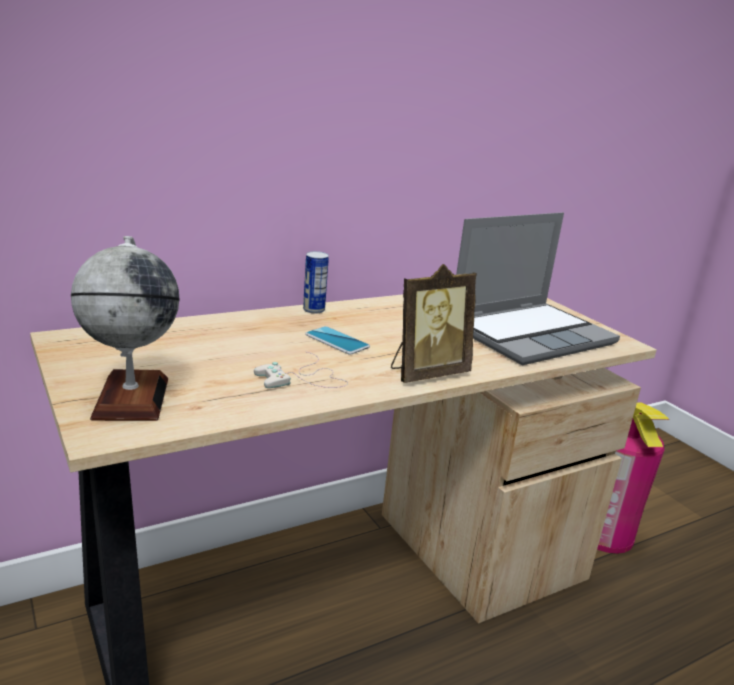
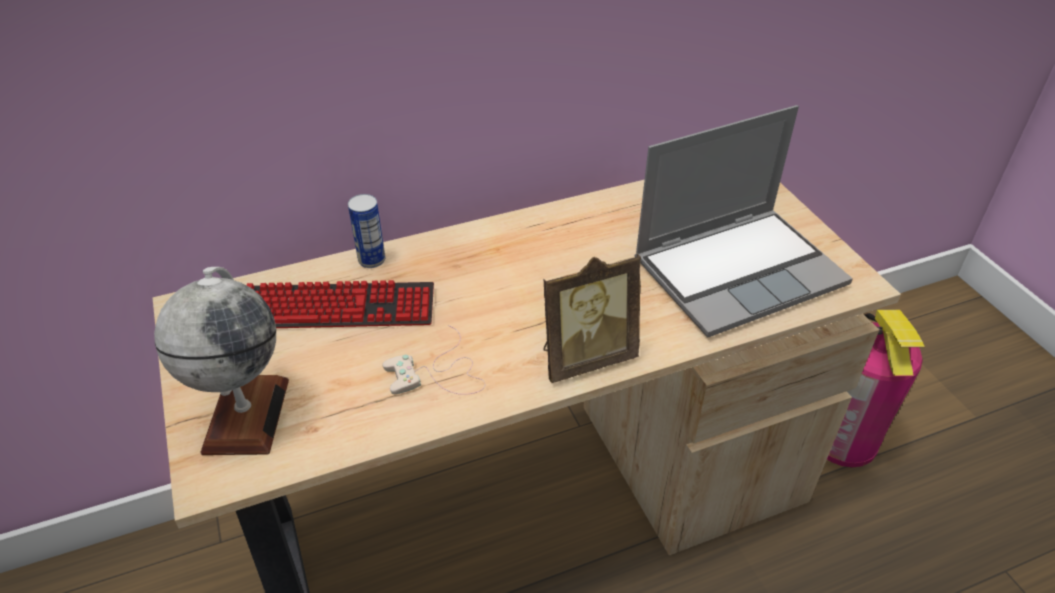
camera: 10 degrees right, 20 degrees up
(204, 343) = (337, 308): none -> keyboard
(313, 310) = (475, 234): can -> can (371, 260)
(337, 341) = (491, 298): phone -> none

